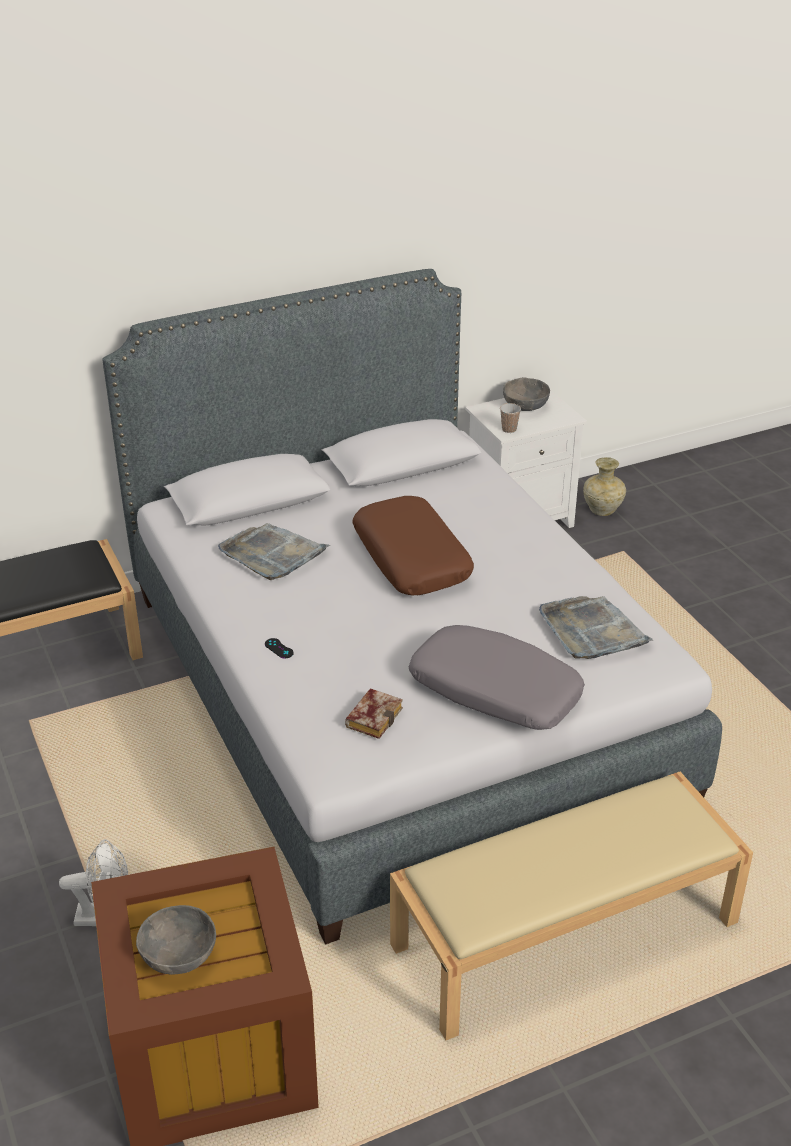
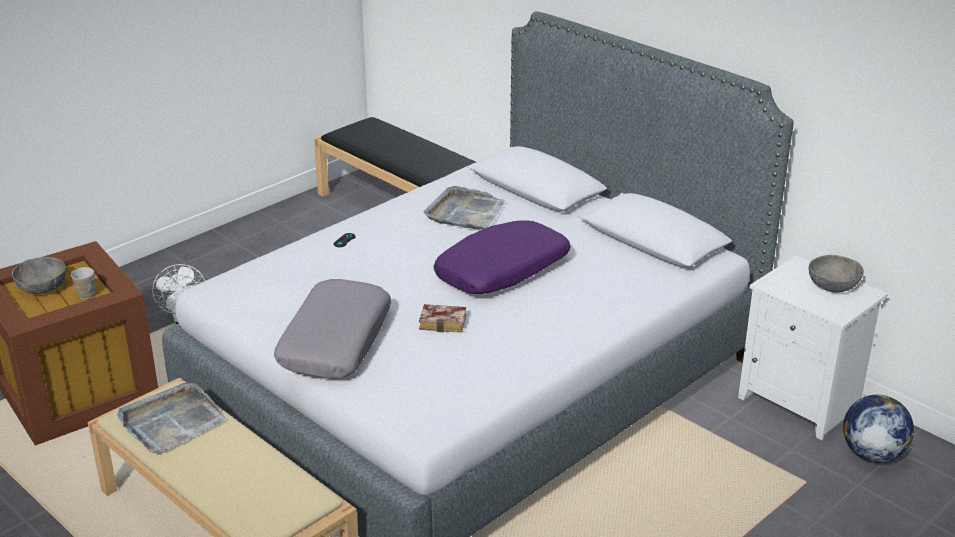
camera: 70 degrees right, 5 degrees down
(373, 716) = (276, 292): book -> book (445, 322)
(412, 558) = (502, 271): brown pillow -> purple pillow
(509, 429) = (776, 285): cup -> cup (86, 295)
(592, 631) = (449, 377): grey tray -> grey tray (171, 421)
(601, 510) = (872, 454): beige vase -> globe

